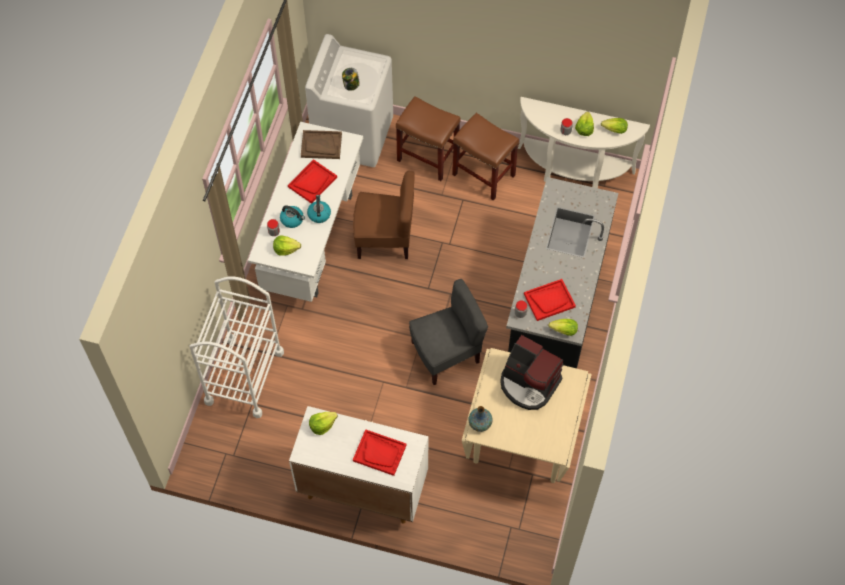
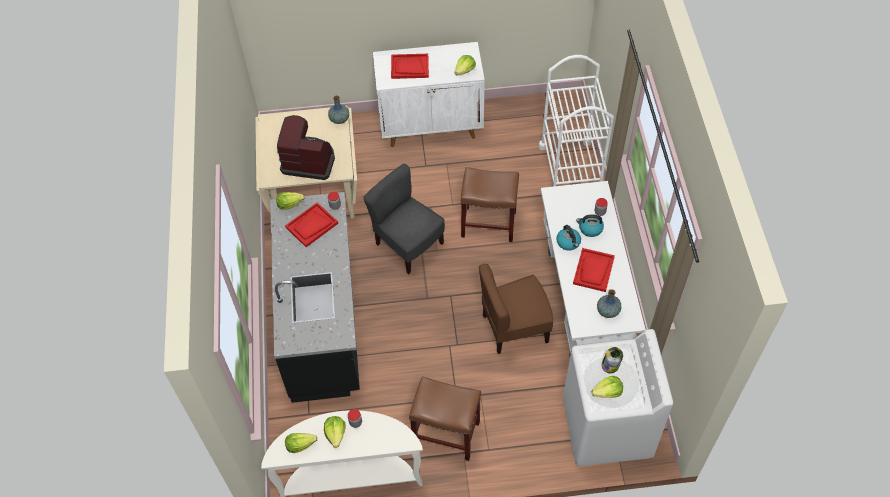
camera: 160 degrees right, 5 degrees down
(286, 249) = (579, 201): lettuce -> lettuce (607, 392)
(321, 145) = (608, 311): brown tray -> vase
(428, 157) = (513, 432): brown stool -> brown stool (488, 224)
(446, 353) = (408, 245): grey chair -> grey chair turned 90 degrees clockwise

